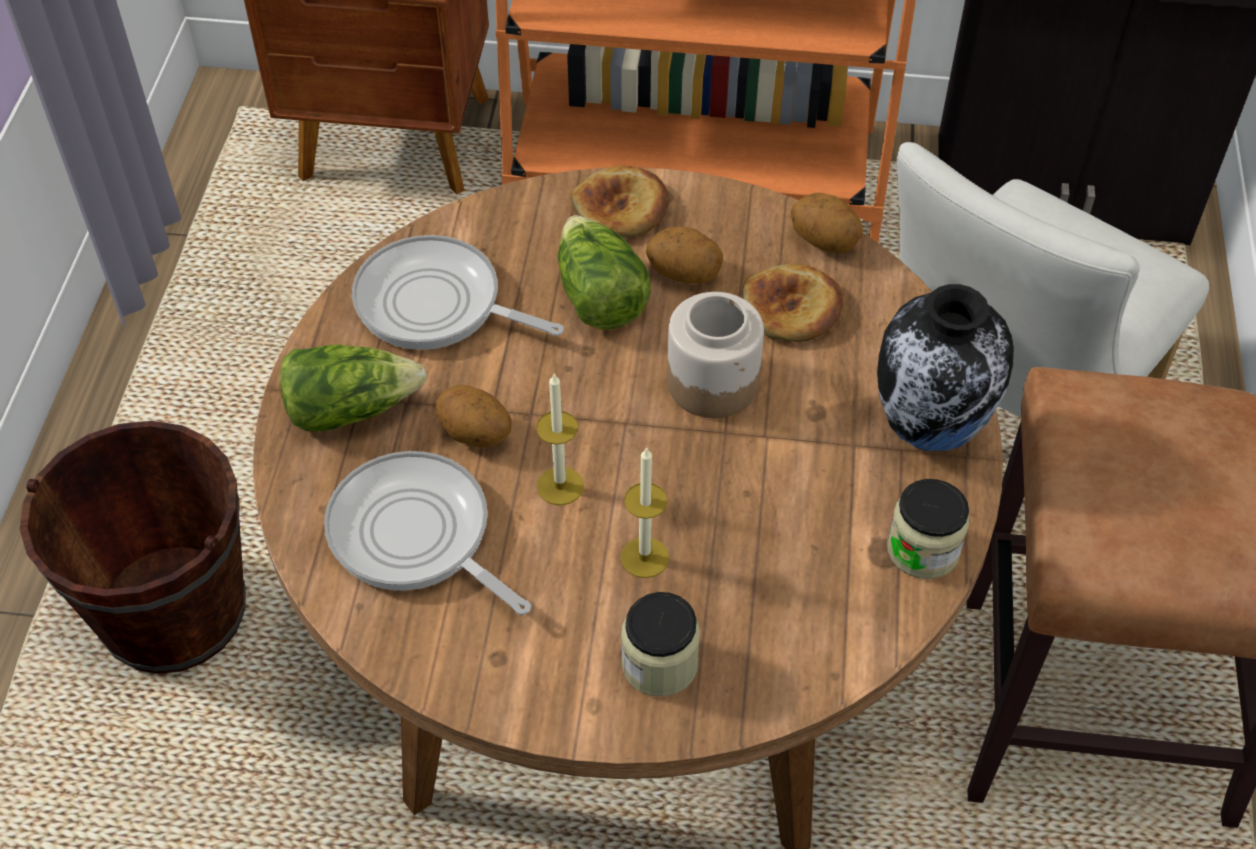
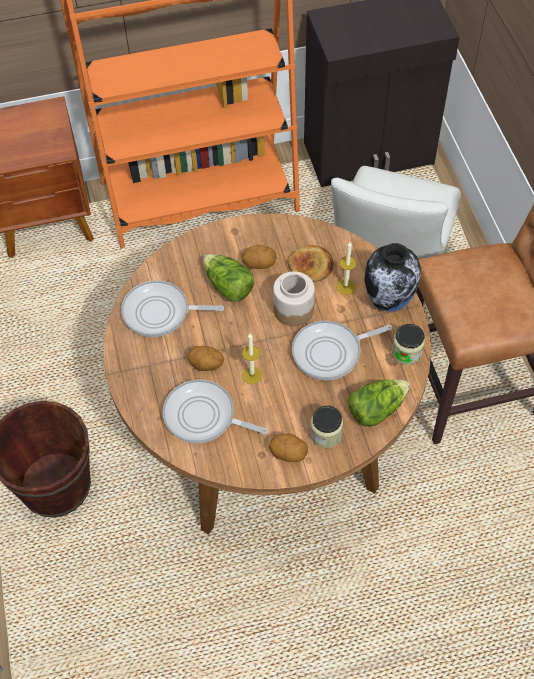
camera: 20 degrees left, 5 degrees up
(350, 408) = (147, 371): lettuce -> lettuce (376, 409)
(621, 208) = (218, 242): bread -> none
(644, 557) = (300, 393): candle -> candle (345, 287)
(752, 495) = (331, 352): none -> frying pan
(824, 241) = (311, 230): potato -> potato (288, 453)

